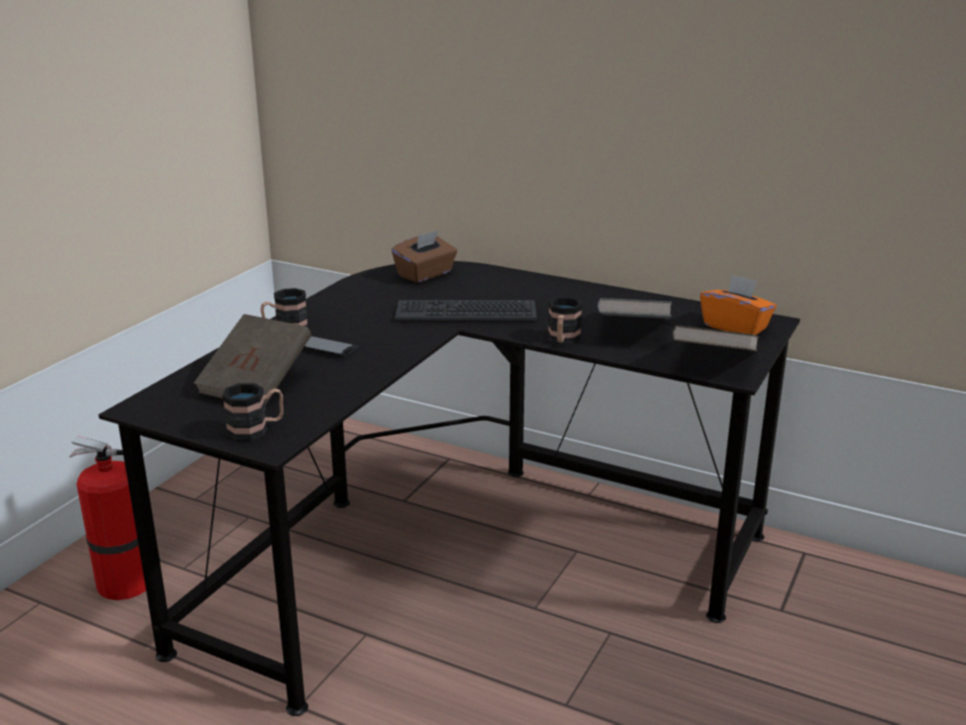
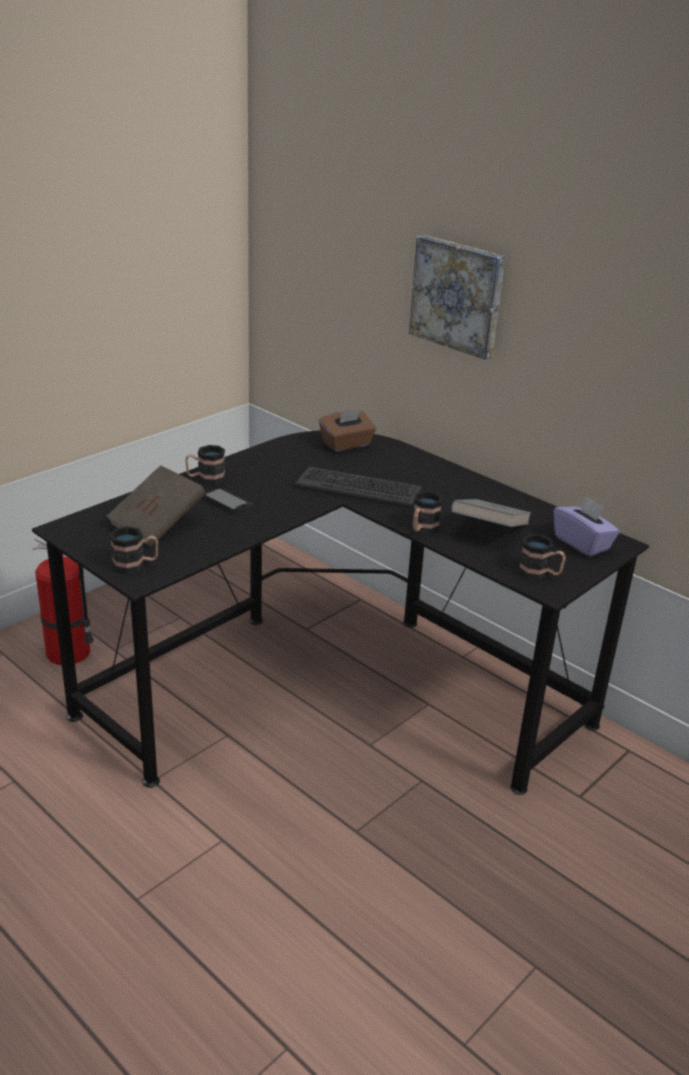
camera: 15 degrees right, 5 degrees up
(537, 84) = (458, 295): none -> picture
(714, 362) = (539, 573): brown book -> mug
(735, 327) = (582, 543): orange tissue box -> purple tissue box

